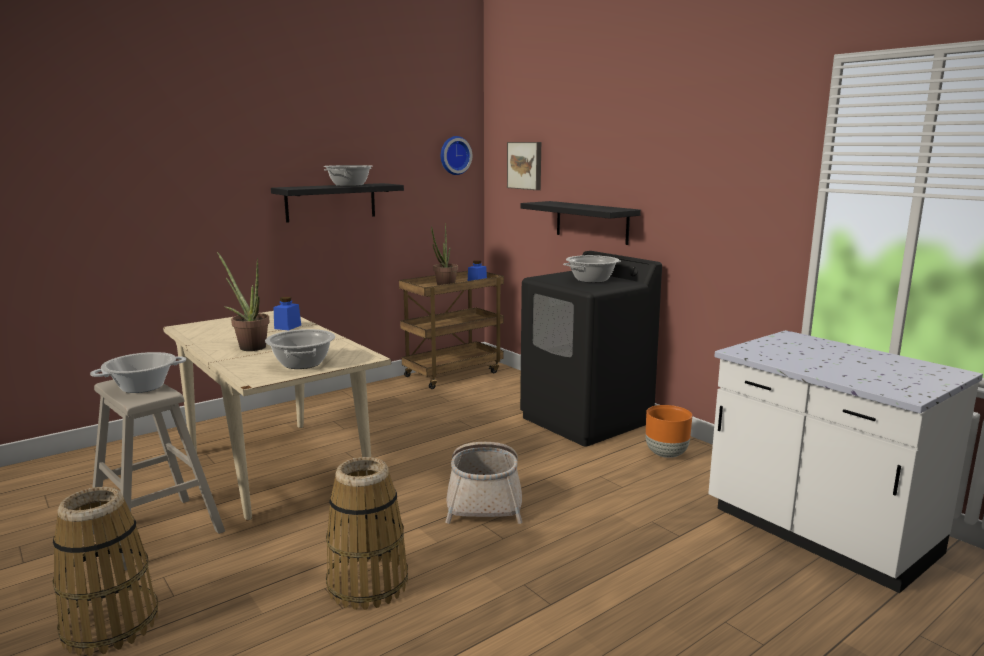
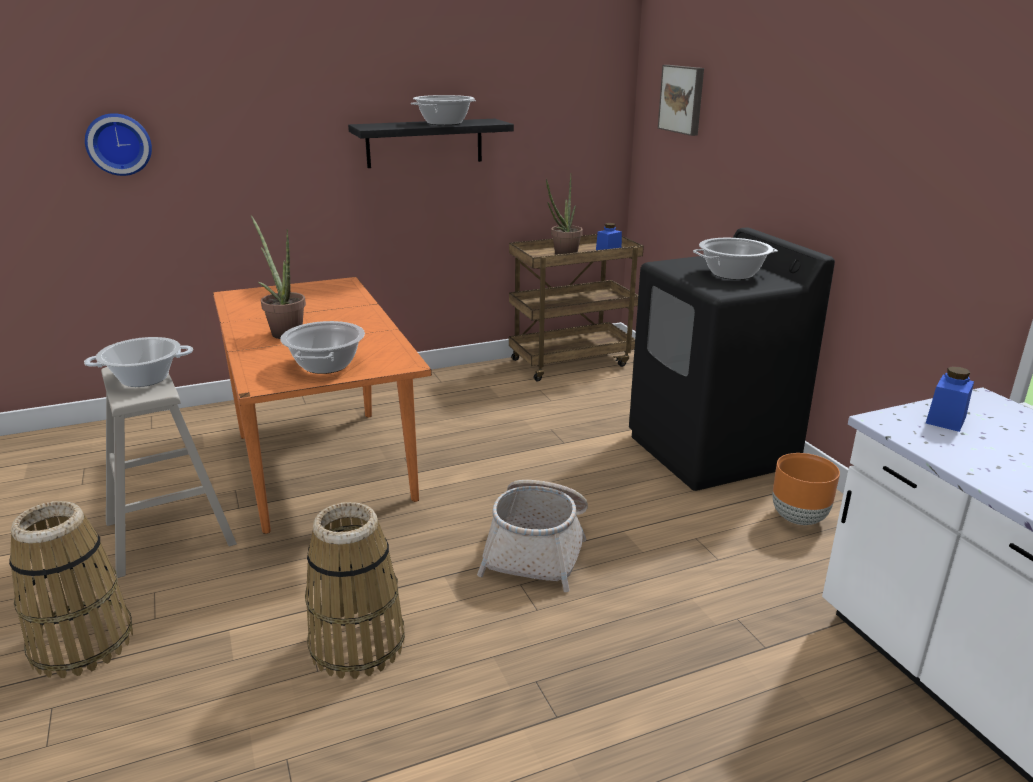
camera: 15 degrees right, 10 degrees up
(278, 466) = (324, 467): beige dining table -> orange dining table
(287, 327) = (343, 305): blue jar -> blue jar (945, 420)
(454, 155) = (594, 81): wall clock -> wall clock (118, 144)
(591, 222) = (754, 188): black shelf -> none

